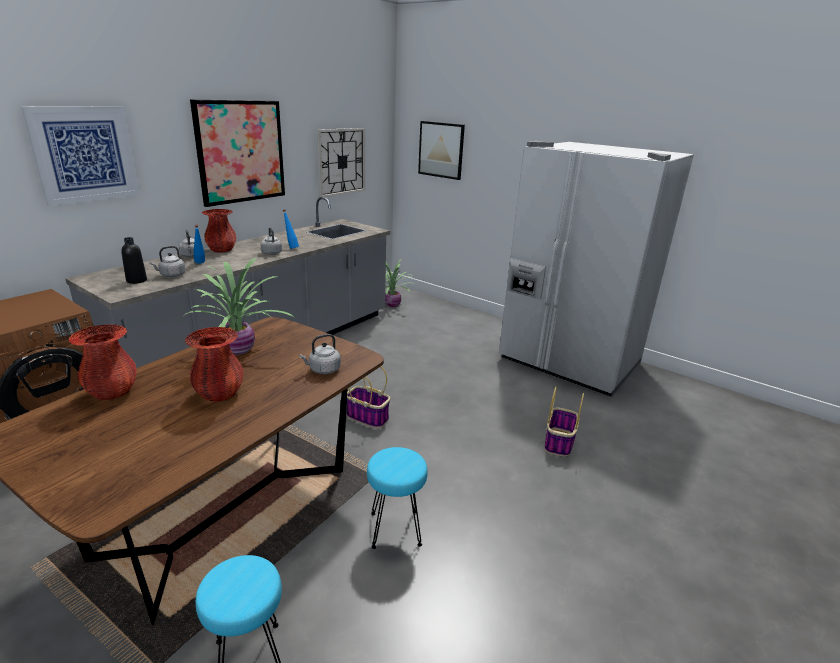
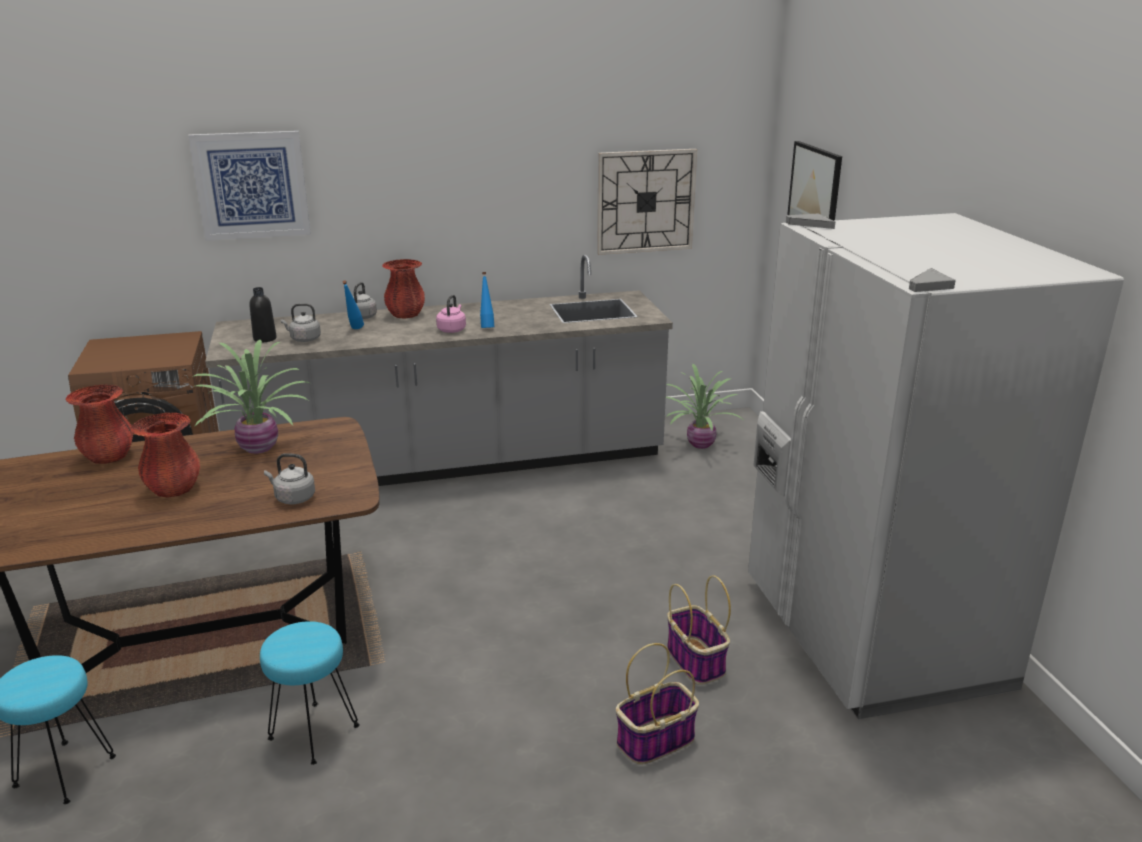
camera: 40 degrees right, 0 degrees up
(241, 152) = (460, 184): picture -> none
(271, 252) = (452, 329): grey kettle -> pink kettle
(368, 417) = (455, 593): basket -> basket (696, 661)

